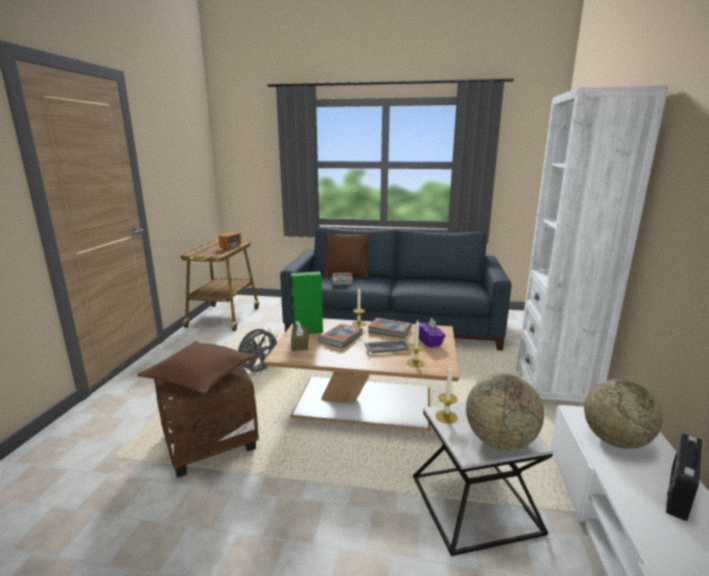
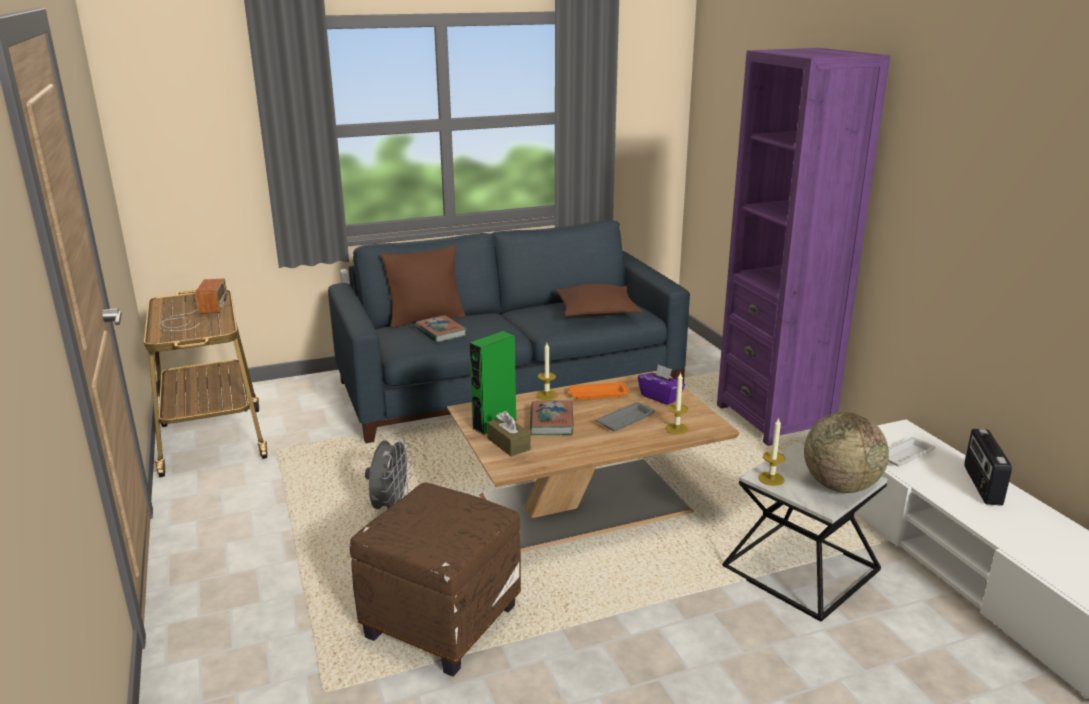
camera: 30 degrees left, 5 degrees up
(201, 376) = (445, 525): brown pillow -> brown pillow (597, 311)
(389, 330) = (597, 394): book -> orange tray
(554, 388) = (774, 419): white bookcase -> purple bookcase
(615, 440) = (906, 455): globe -> white tray

